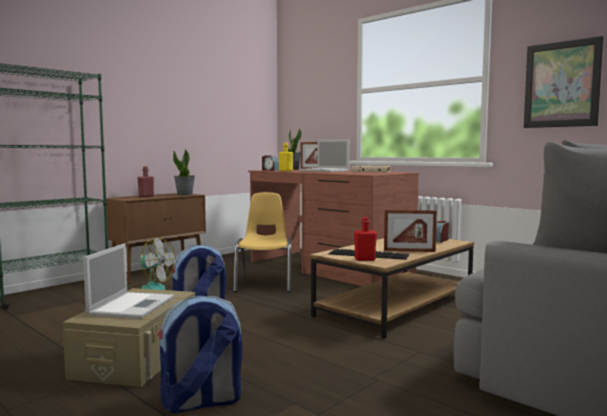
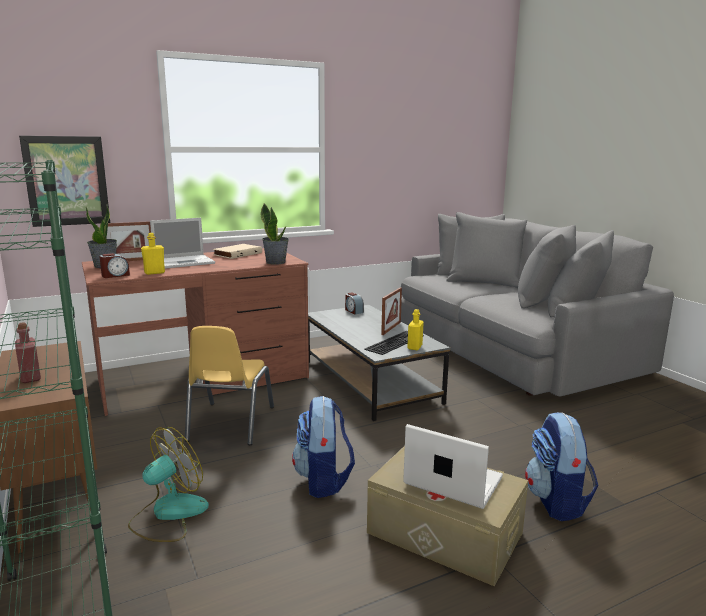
camera: 70 degrees left, 10 degrees up
(185, 194) = (53, 351): potted plant -> potted plant (276, 262)
(265, 283) = (230, 423): yellow chair -> yellow chair turned 105 degrees counterclockwise
(365, 259) = (414, 347): red bottle -> yellow bottle
(396, 306) = (370, 381): brown coffee table -> grey coffee table
(561, 84) = (381, 161): picture -> picture (67, 181)

